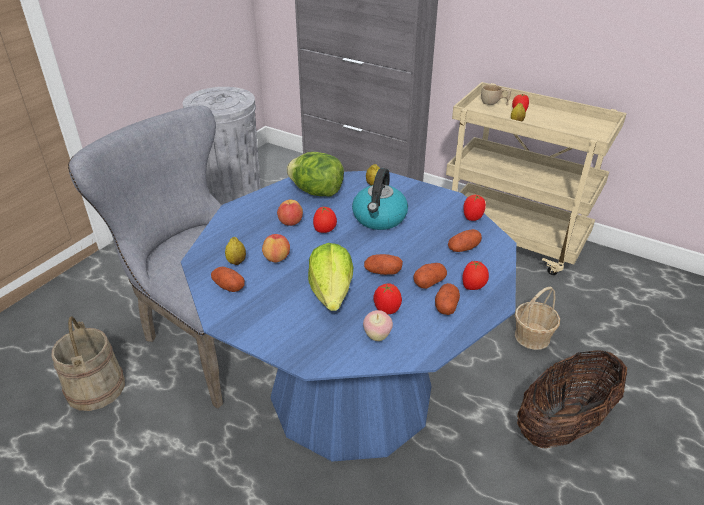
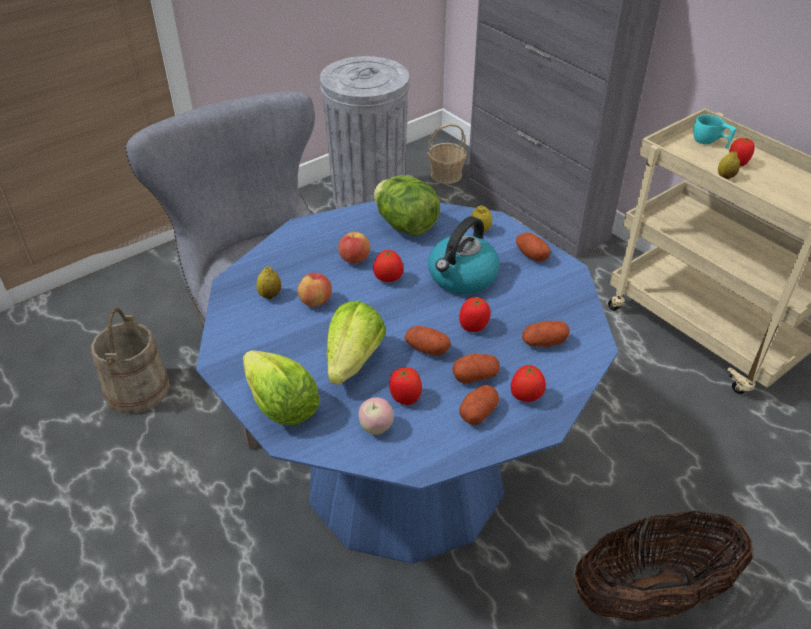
camera: 20 degrees right, 5 degrees up
(228, 286) = (247, 323): potato -> potato (531, 255)
(292, 340) = (281, 405): none -> lettuce
(473, 218) = (580, 303): tomato -> tomato (474, 327)
(494, 103) = (710, 142): beige cup -> turquoise cup
(532, 337) = (667, 469): basket -> basket (446, 175)

